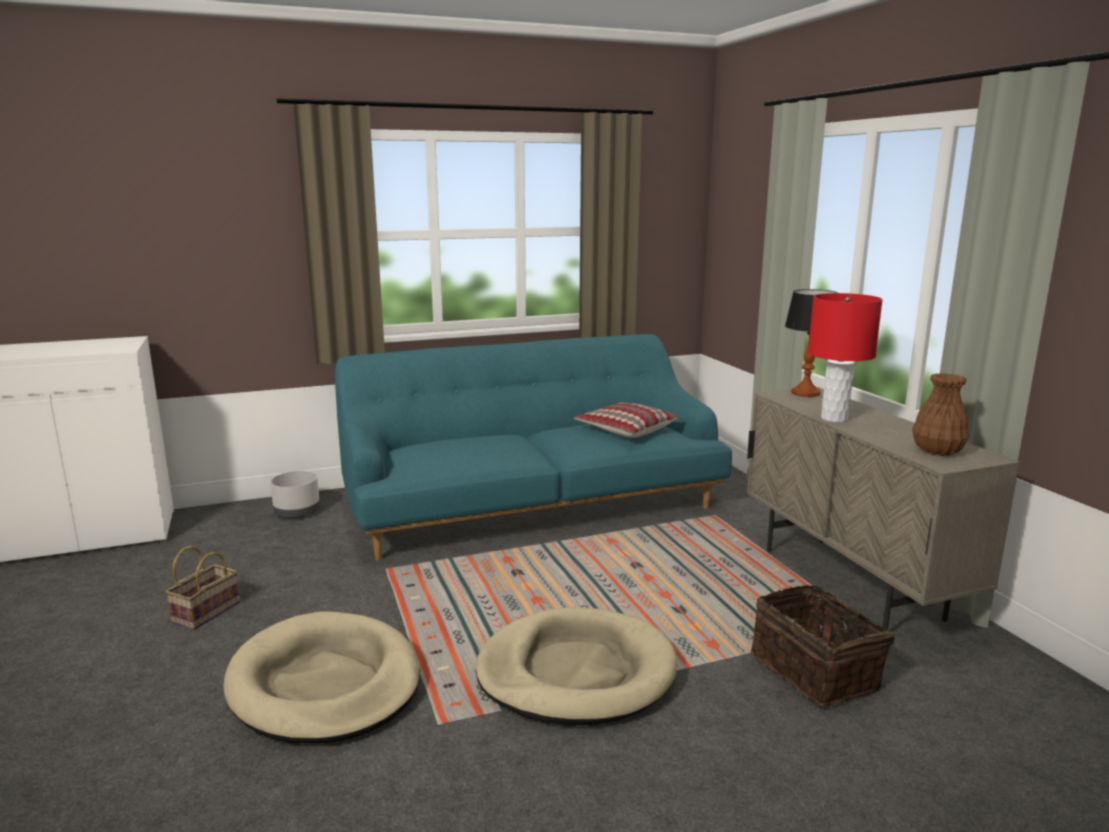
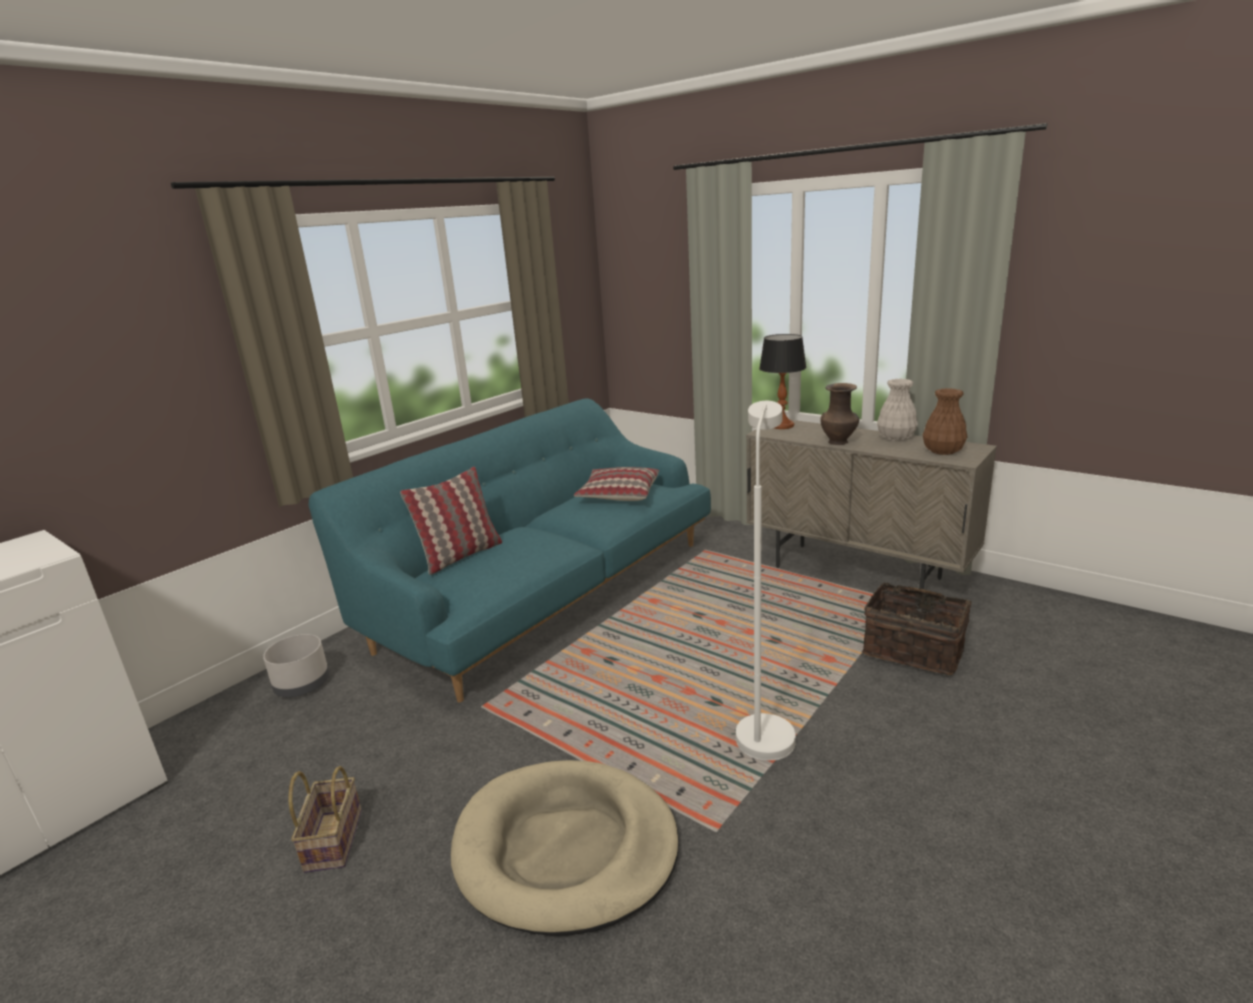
camera: 30 degrees left, 5 degrees up
(438, 441) = (460, 555): none -> pillow
(576, 672) = (764, 728): beige dog bed -> white floor lamp
(835, 418) = (839, 442): red table lamp -> brown vase
(909, 428) = (896, 437): none -> white vase

